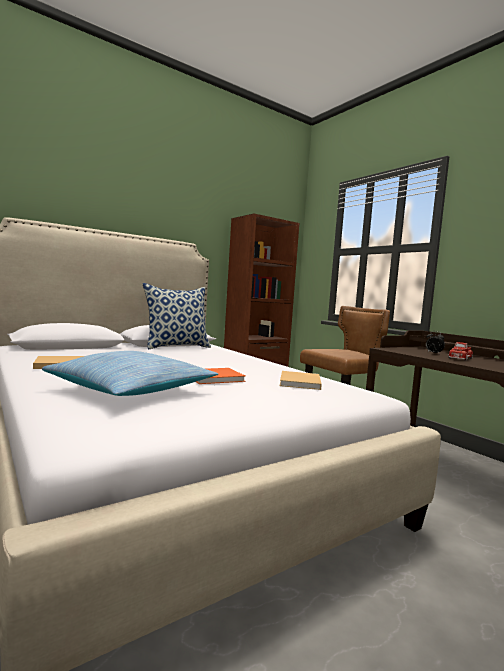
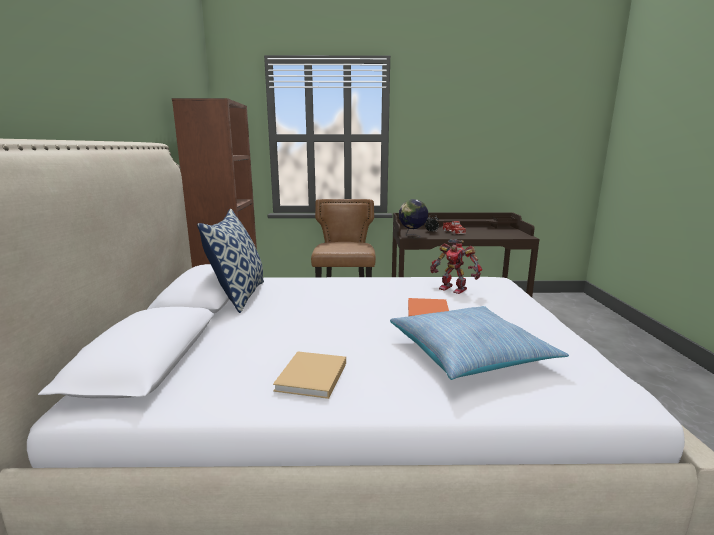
camera: 55 degrees left, 10 degrees up
(300, 382) = (453, 288): beige book -> toy robot
(391, 349) = (412, 236): none -> globe

